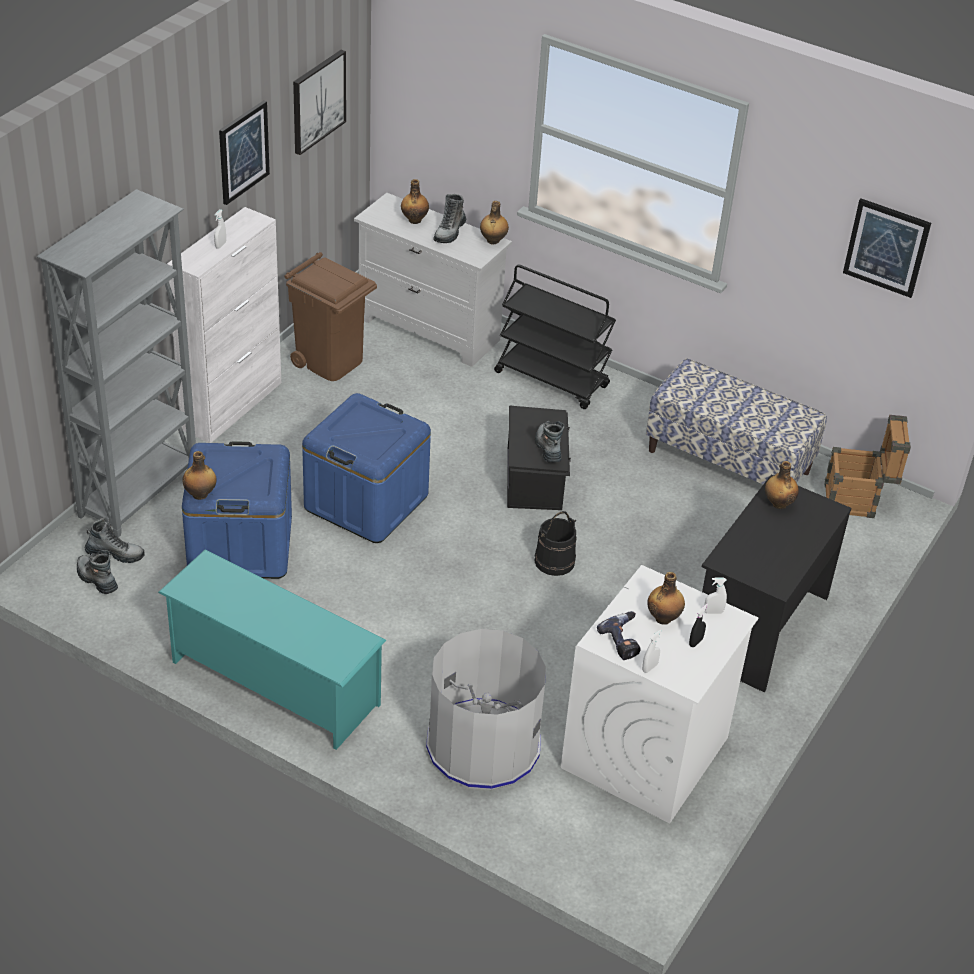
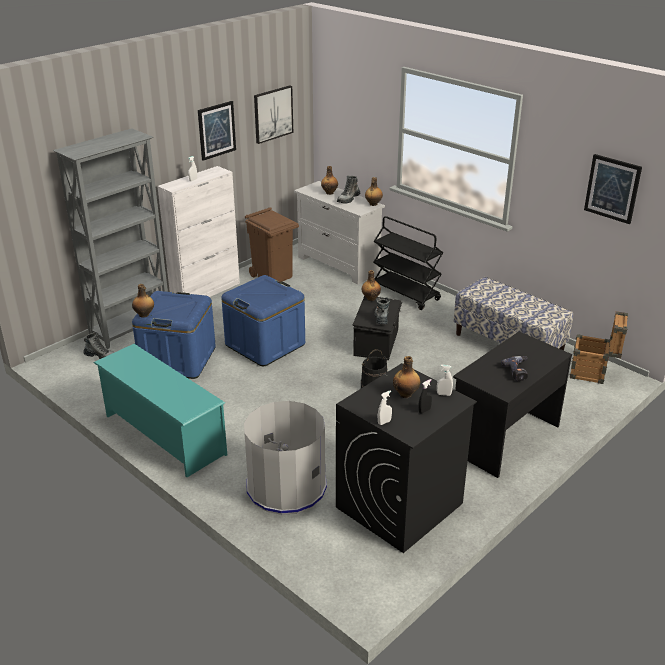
camera: 15 degrees right, 10 degrees down
(96, 579) = (83, 368): boot -> none
(624, 640) = (372, 404): power drill -> power drill (518, 371)
(645, 754) = (399, 506): white washing machine -> black washing machine
(778, 503) = (519, 347): bottle -> bottle (371, 298)

